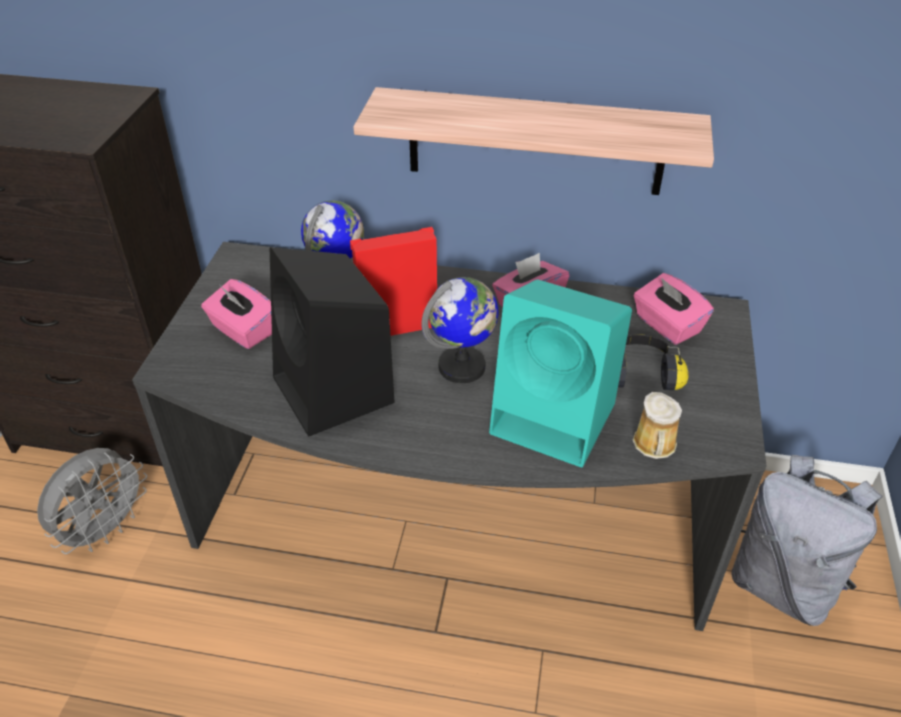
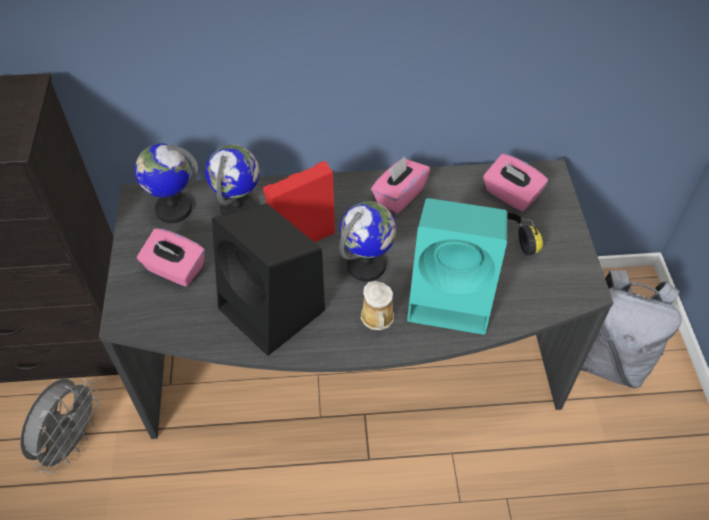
camera: 15 degrees left, 10 degrees up
(267, 273) = (173, 209): none -> globe
(535, 142) = (391, 69): shelf -> none
(654, 446) = (531, 304): mug -> mug (377, 319)

